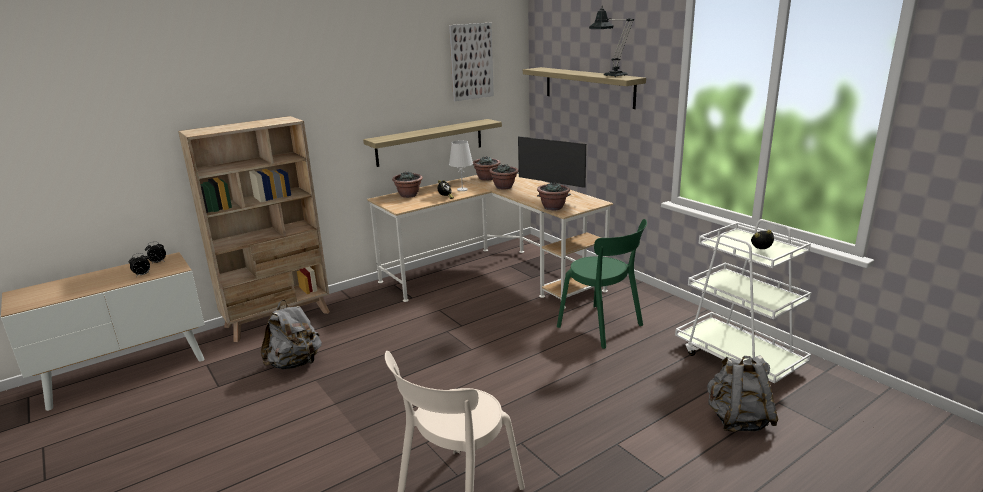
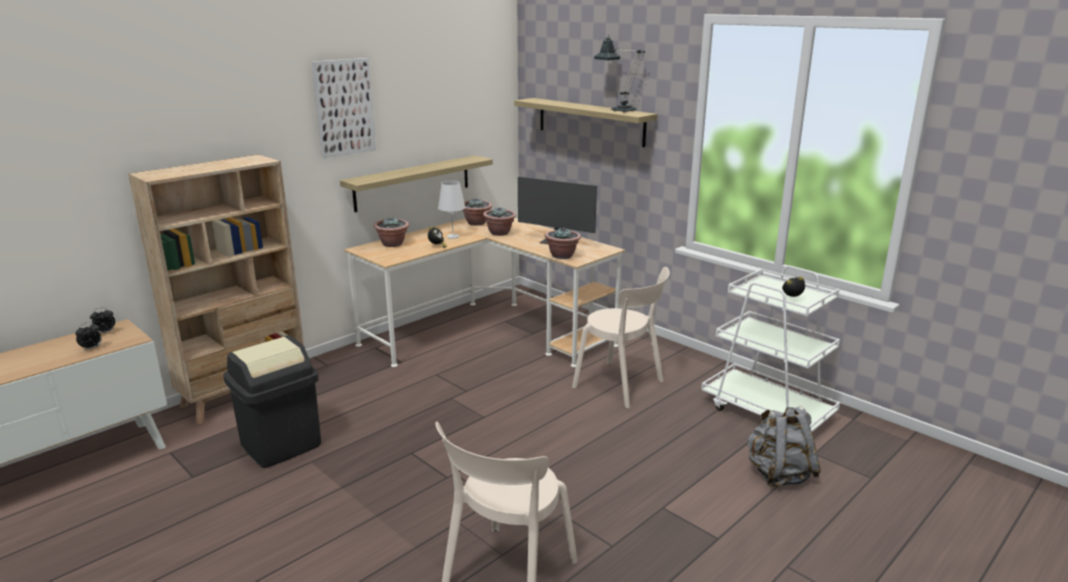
camera: 10 degrees left, 0 degrees up
(295, 363) = (281, 444): grey backpack -> black trash can
(471, 61) = (457, 91): picture -> picture (344, 107)
(603, 327) = (622, 385): green chair -> beige chair

